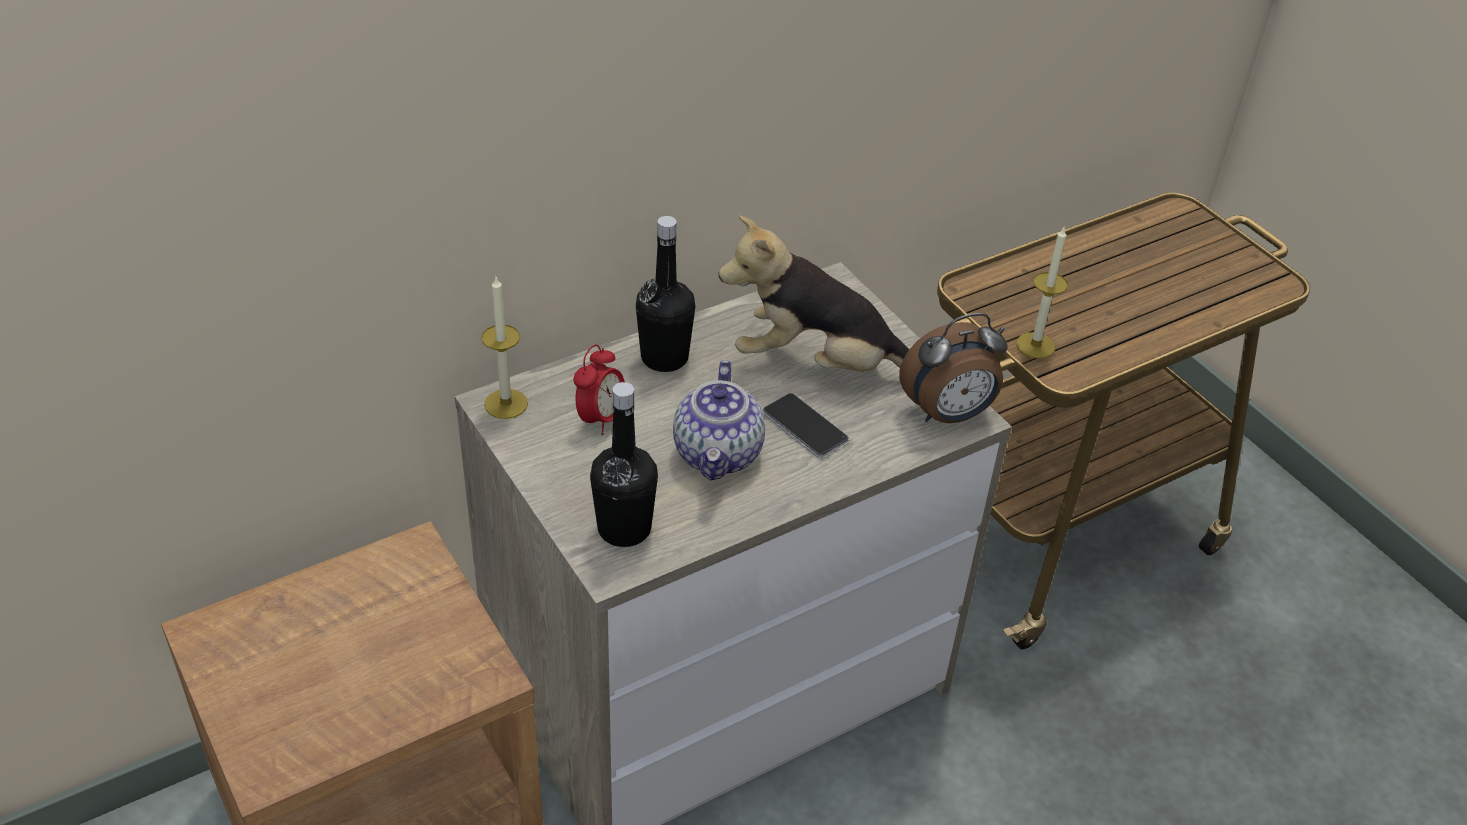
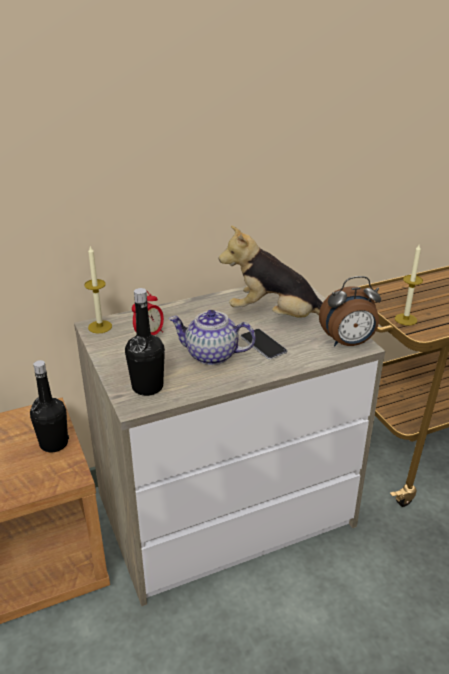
camera: 10 degrees right, 10 degrees down
(664, 358) = (192, 311): black bottle -> black bottle (54, 443)
(719, 454) = (211, 355): teapot -> teapot turned 90 degrees clockwise

